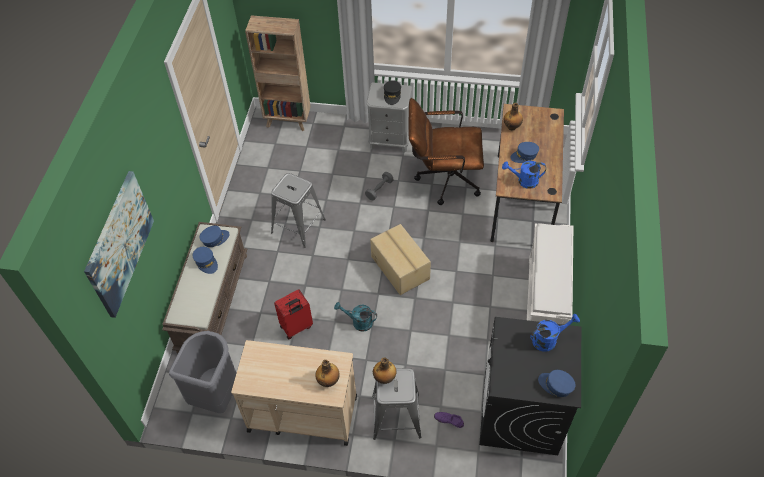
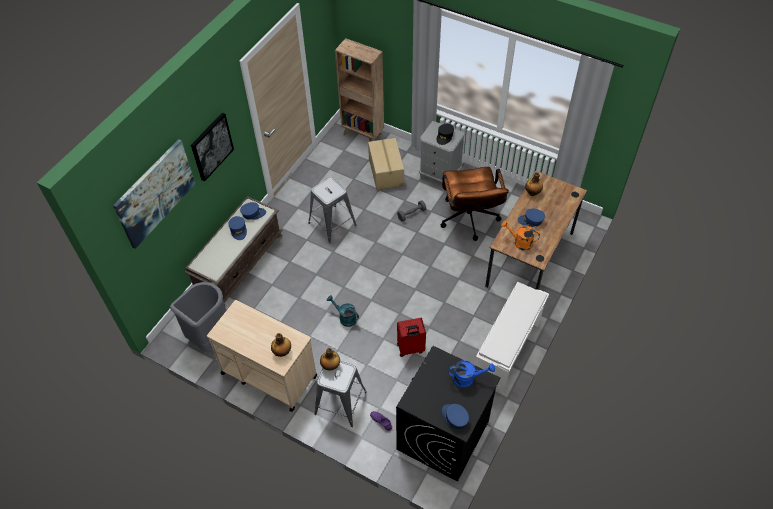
camera: 20 degrees right, 0 degrees up
(158, 172) = (211, 146): none -> picture
(296, 327) = (294, 305): red suitcase -> red suitcase (410, 349)
(400, 267) = (399, 284): cardboard box -> cardboard box (386, 171)
(443, 179) = (469, 221): brown office chair -> brown office chair turned 120 degrees counterclockwise
(524, 181) = (519, 242): blue watering can -> orange watering can

